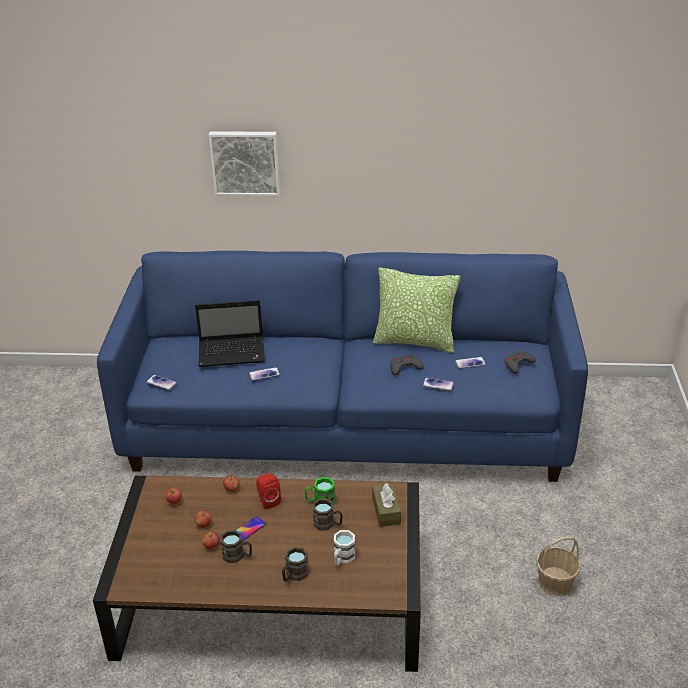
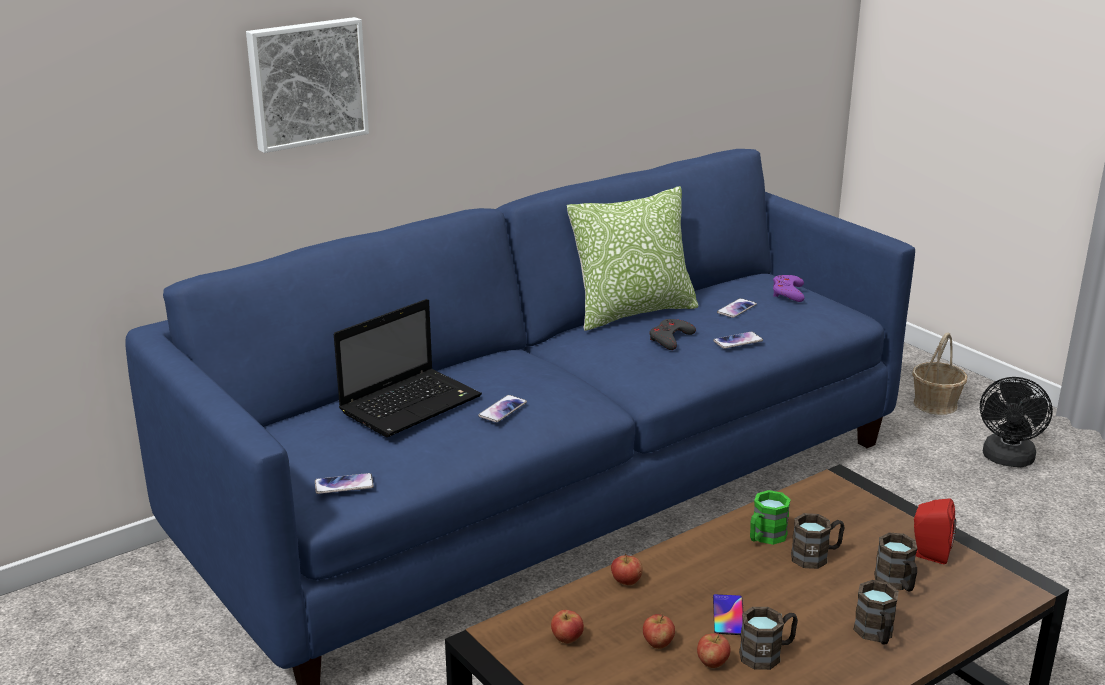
camera: 40 degrees left, 10 degrees down
(268, 500) = (697, 570): red speaker -> red speaker (927, 554)
(342, 558) = (897, 583): white mug -> brown mug
(386, 511) = (857, 509): brown tissue box -> none
(518, 364) = (788, 293): grey game controller -> purple game controller
(555, 582) = (1022, 539): basket -> basket (935, 404)
(626, 532) = (1007, 460): none -> black fan

